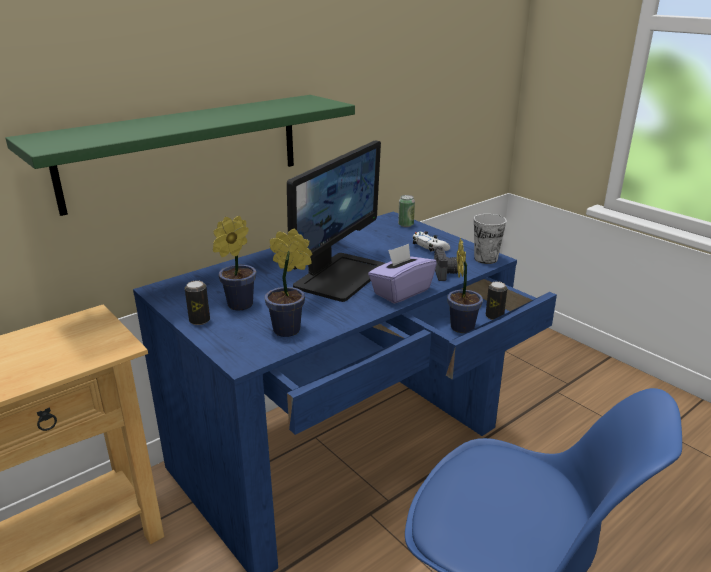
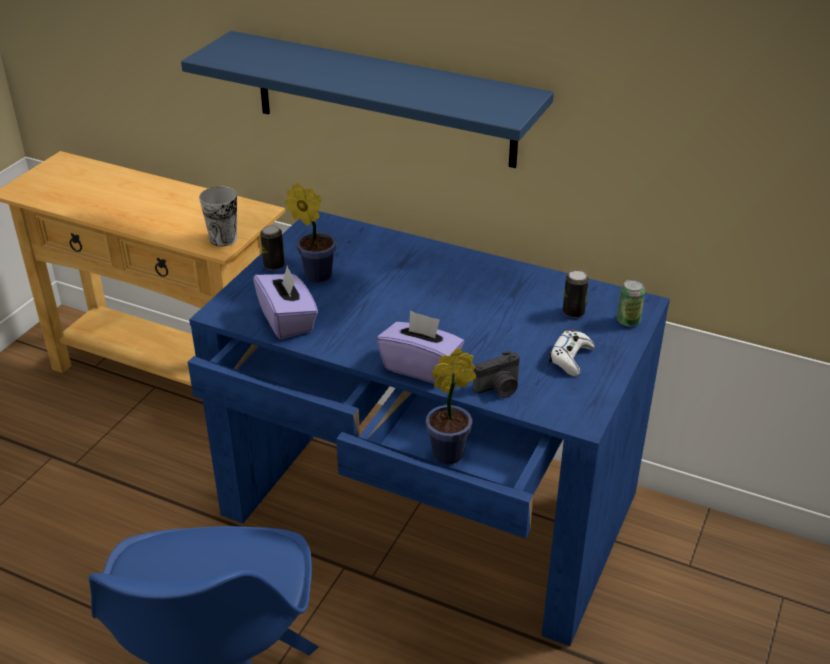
camera: 65 degrees right, 10 degrees up
(184, 151) = (383, 99): green shelf -> blue shelf
(290, 330) = (287, 320): potted plant -> purple tissue box
(339, 276) = (428, 314): monitor -> none
(485, 259) = (573, 414): cup -> cup (223, 239)
(494, 316) = (497, 476): can -> can (573, 312)

